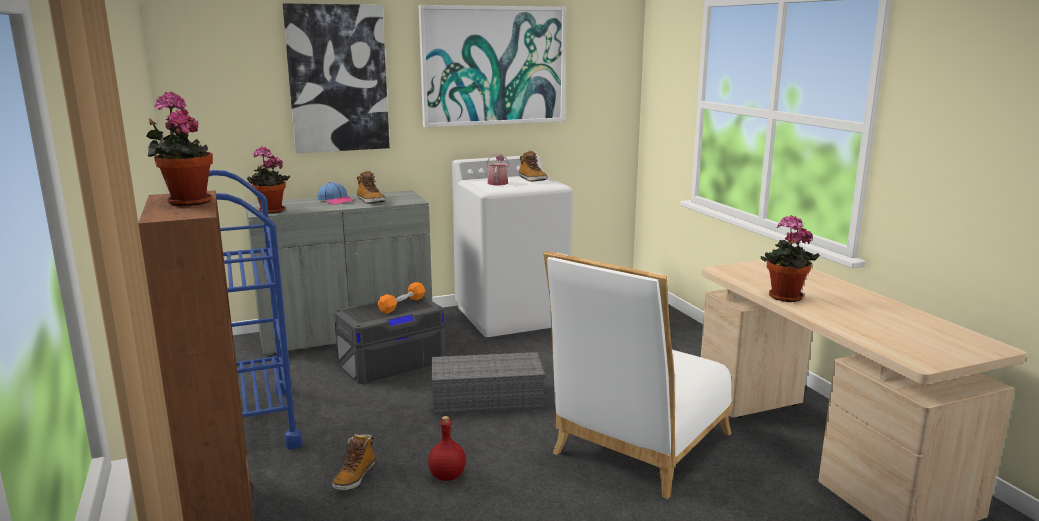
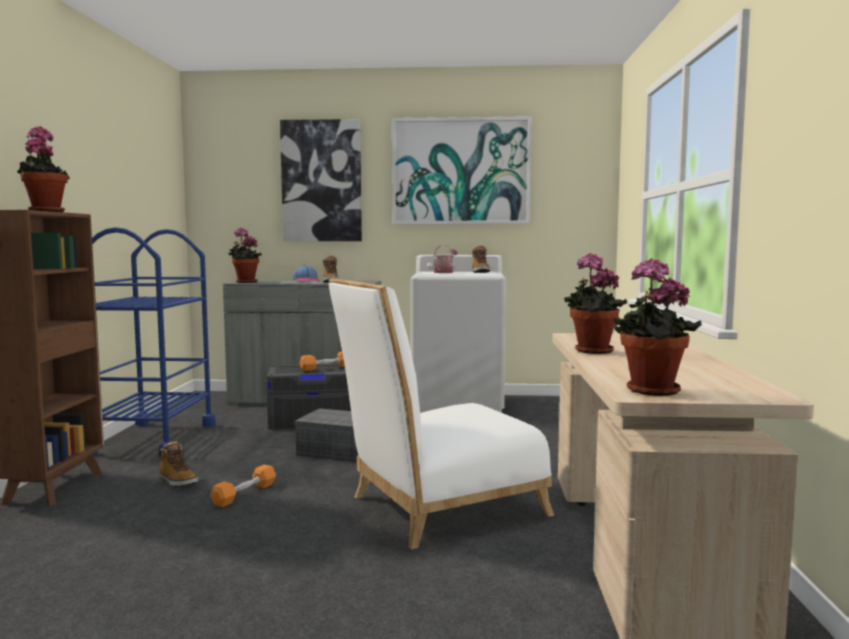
camera: 25 degrees right, 10 degrees down
(355, 477) = (177, 481): boot -> boot turned 90 degrees counterclockwise
(446, 476) = (244, 494): red bottle -> orange dumbbell
(920, 356) = (650, 391): none -> potted plant

